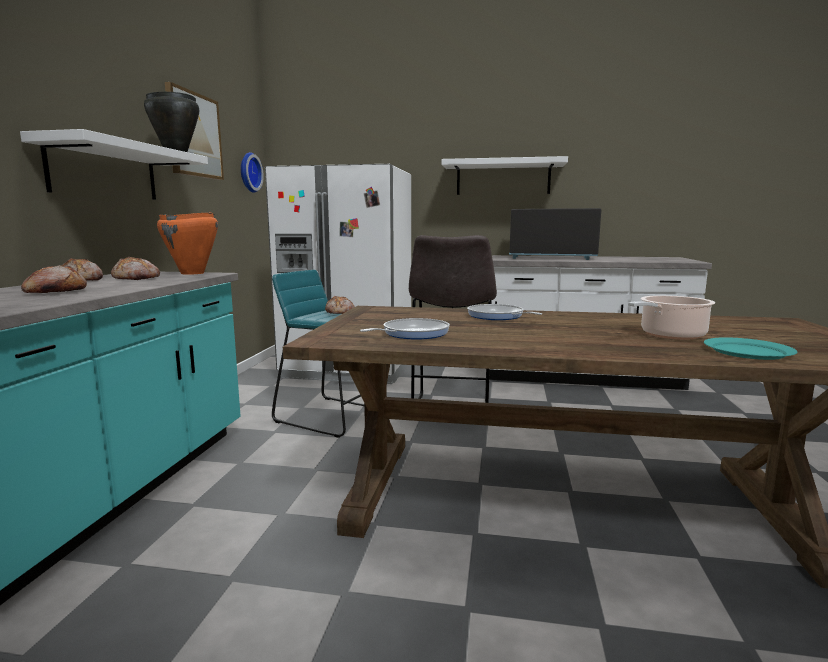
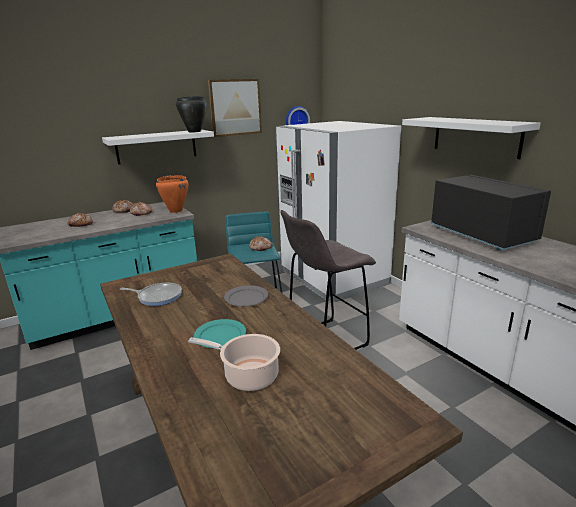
camera: 50 degrees right, 10 degrees up
(497, 316) = (246, 298): frying pan -> grey plate
(747, 351) = (214, 422): turquoise plate -> turquoise plate (220, 335)

